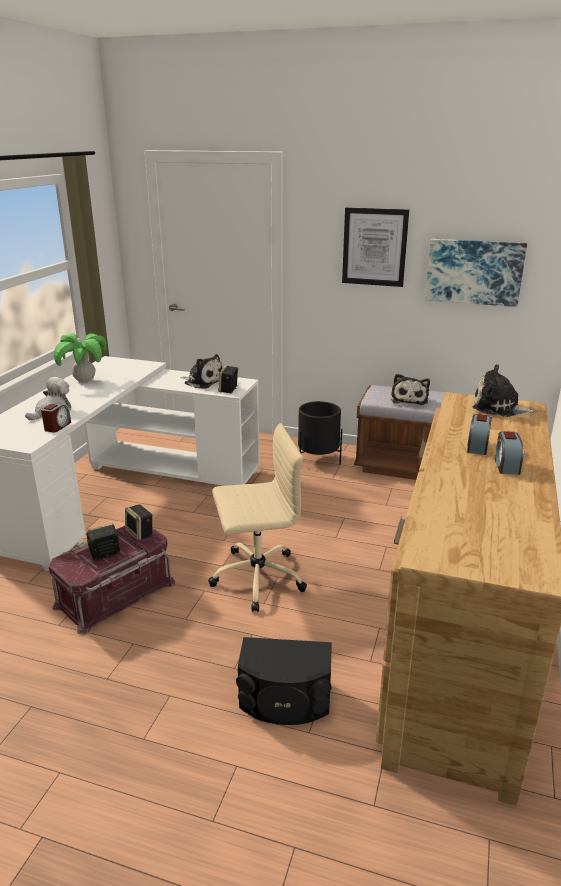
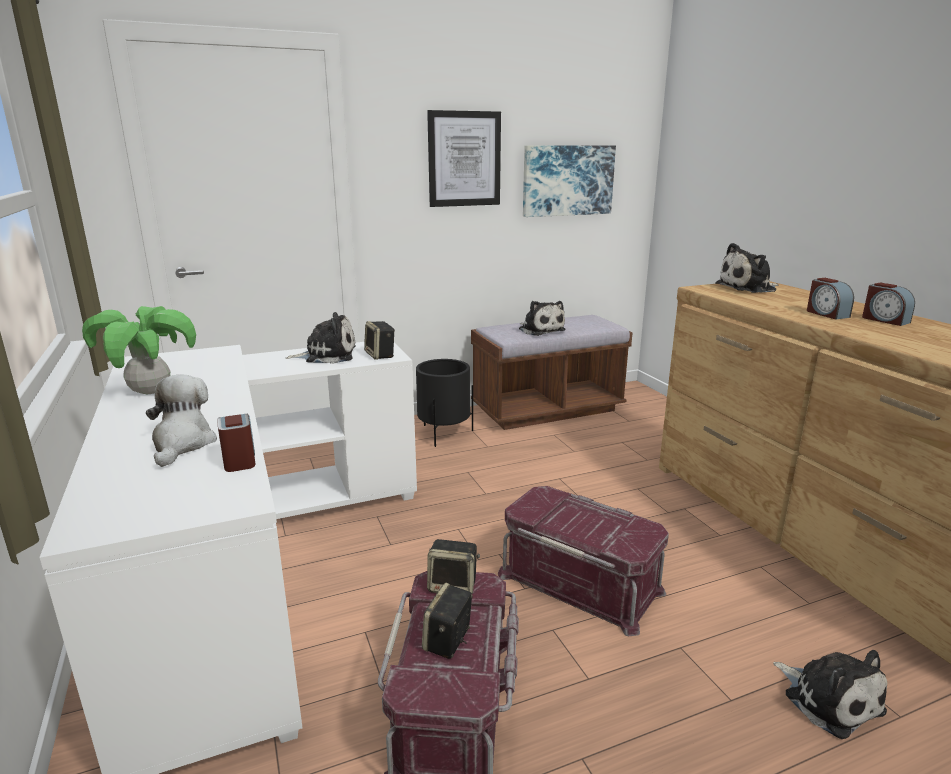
camera: 40 degrees left, 5 degrees down
(256, 577) = (581, 582): beige office chair -> red storage box
(285, 700) = (829, 699): black speaker -> plush toy

